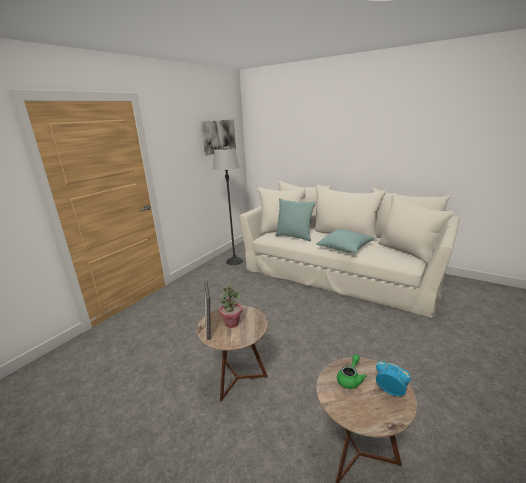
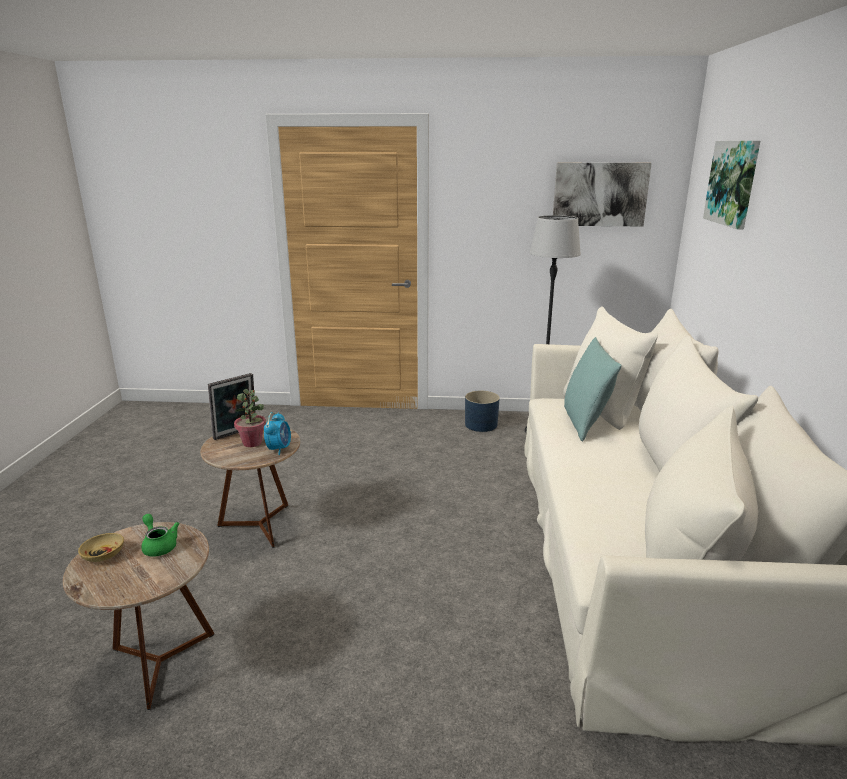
camera: 60 degrees right, 0 degrees up
(209, 273) = (481, 424): none -> blue planter
(288, 123) = (733, 183): none -> picture
(345, 247) = (597, 482): turquoise pillow -> none
(350, 379) = (159, 545): green teapot -> green teapot turned 135 degrees counterclockwise
(352, 409) = (103, 555): none -> beige bowl
(390, 391) = (139, 581): alarm clock -> alarm clock (279, 449)

